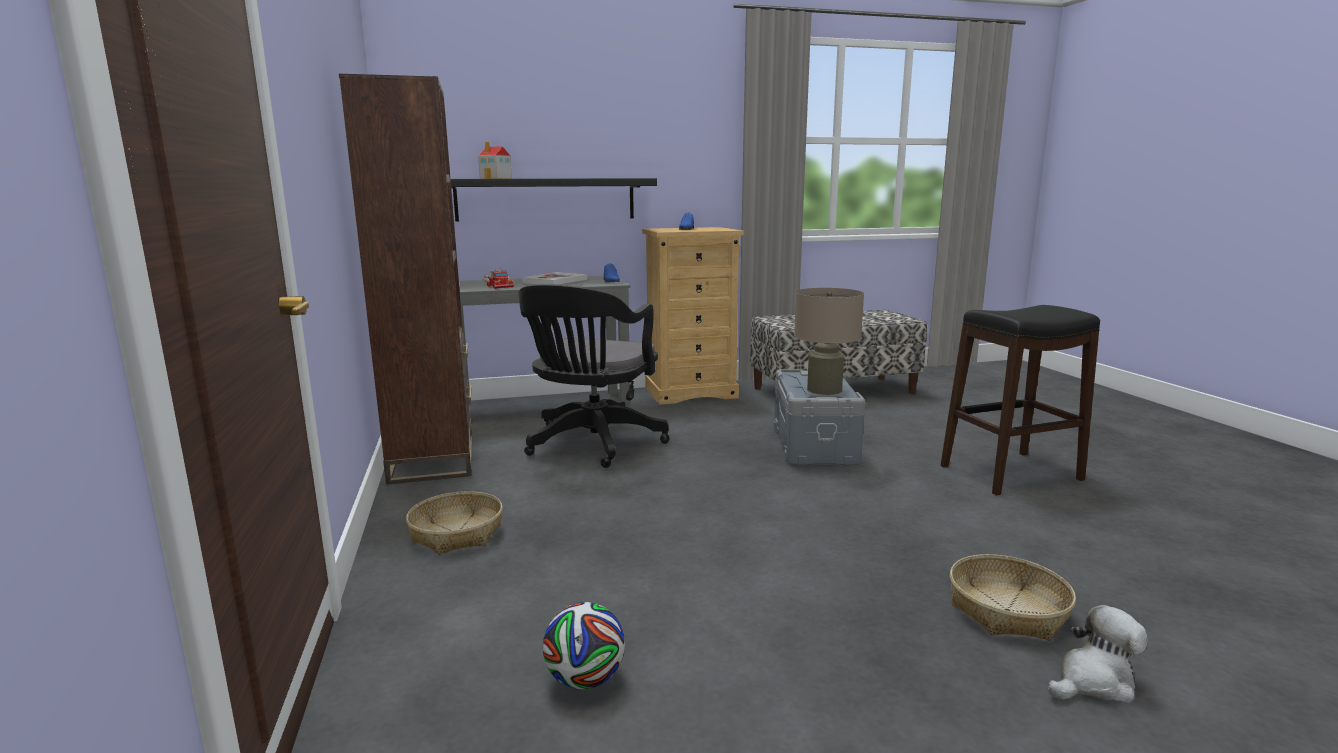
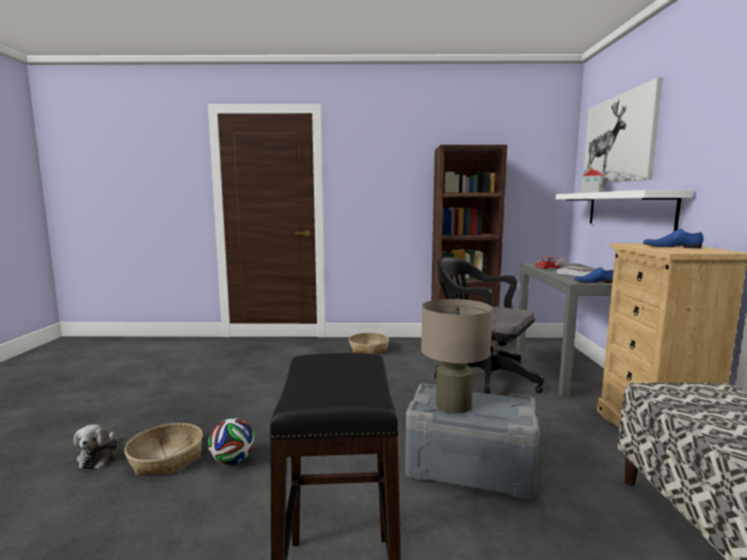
camera: 105 degrees right, 5 degrees down
(504, 110) = (618, 139): none -> picture
(546, 199) = (628, 209): black shelf -> white shelf
(585, 679) = (246, 363): football -> football (232, 461)

